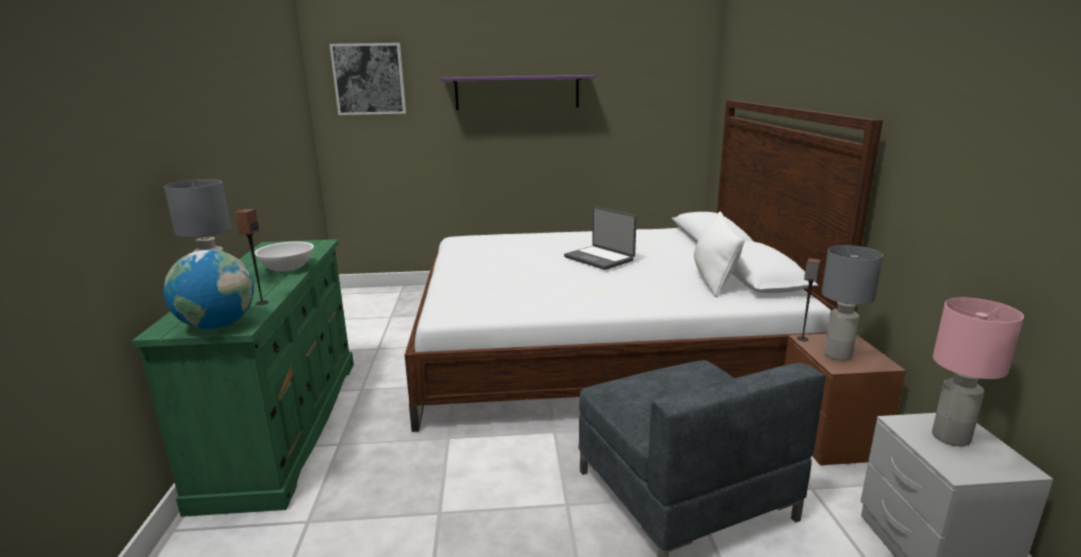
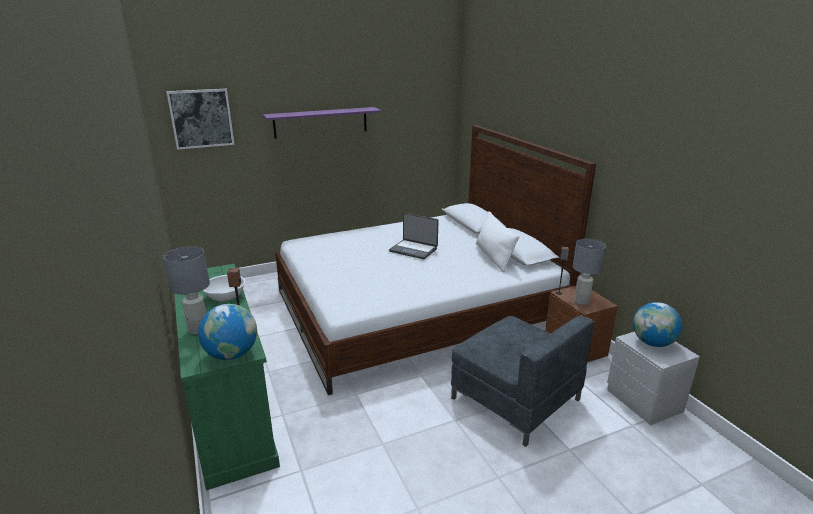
camera: 20 degrees left, 5 degrees up
(951, 438) = (652, 343): pink table lamp -> globe

